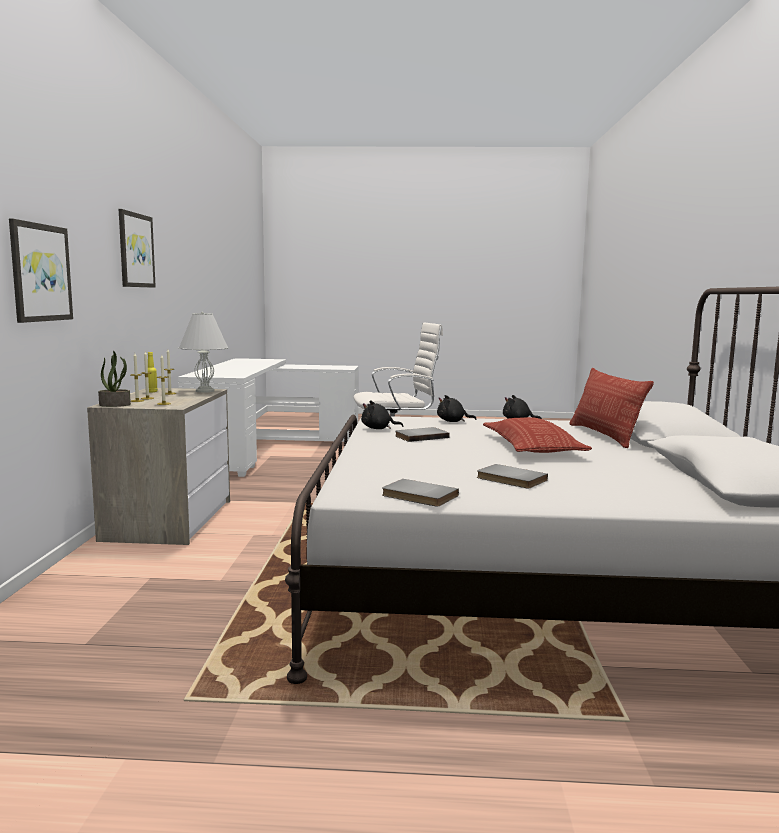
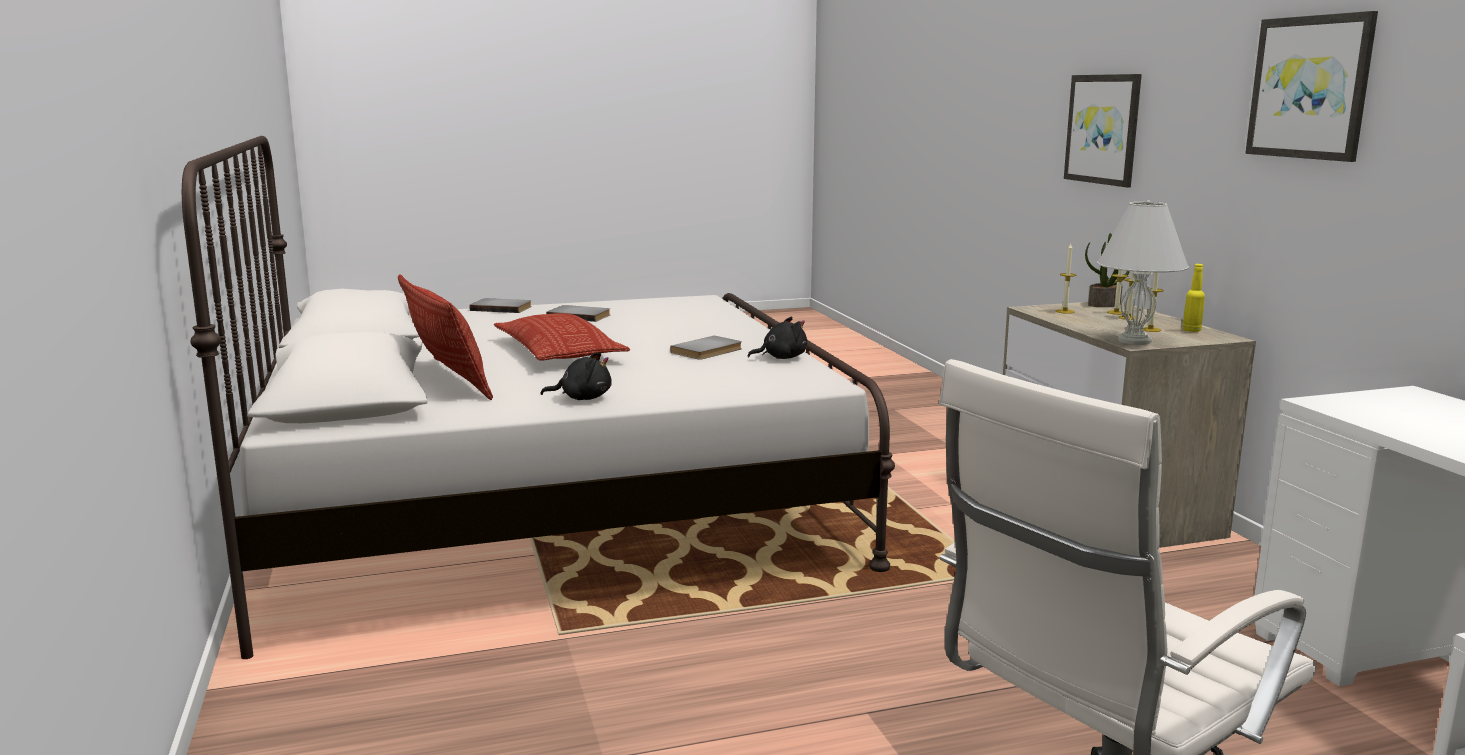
camera: 160 degrees right, 5 degrees up
(418, 496) = (647, 300): grey book -> grey book (502, 308)
(453, 421) = (692, 385): black plush toy -> none

